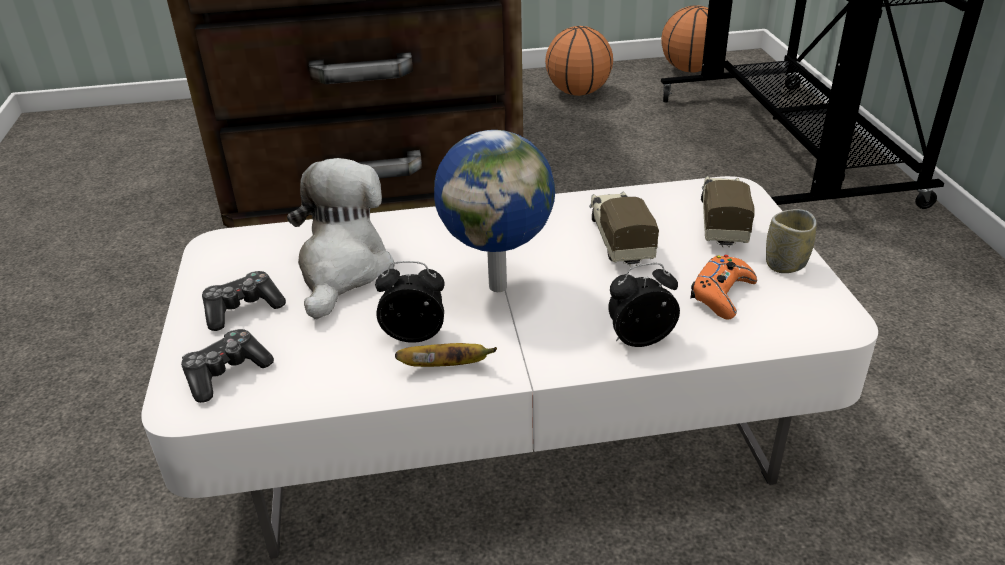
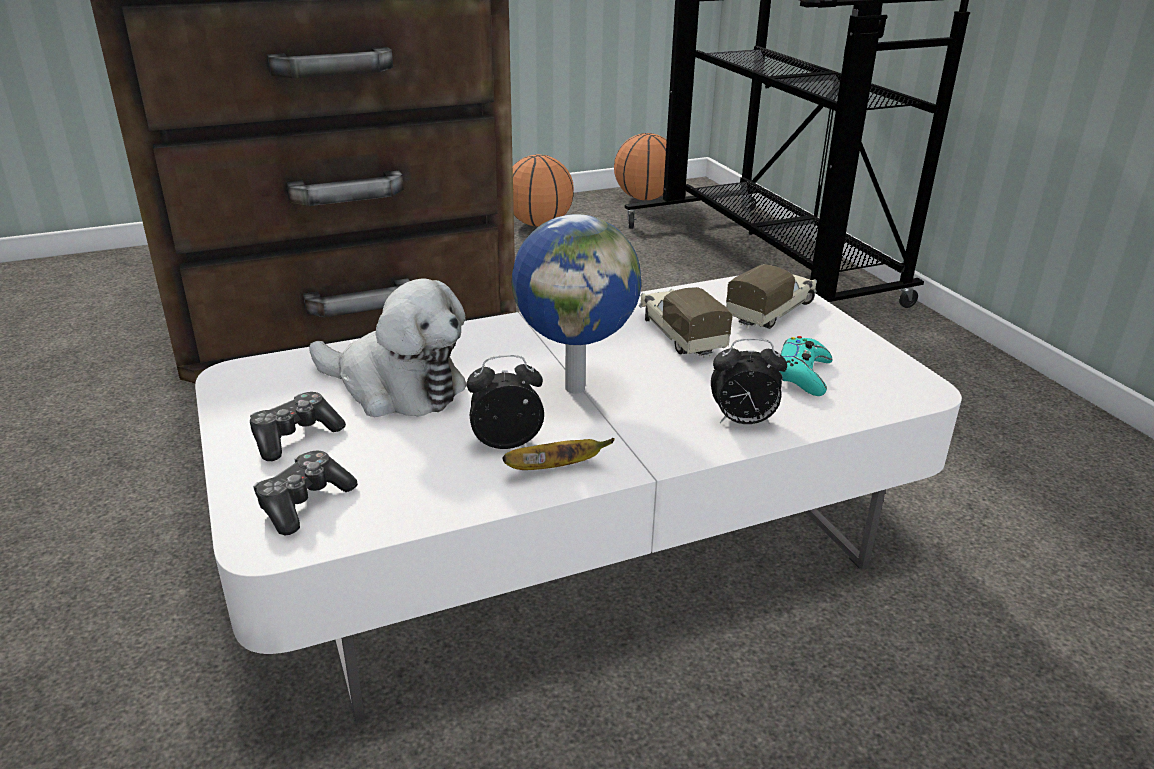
camera: 15 degrees left, 5 degrees down
(342, 270) = (396, 388): plush toy -> plush toy turned 120 degrees clockwise
(640, 339) = (742, 422): alarm clock -> alarm clock turned 150 degrees counterclockwise
(722, 221) = (772, 311): toy truck -> toy truck turned 45 degrees clockwise
(722, 294) = (803, 375): orange game controller -> turquoise game controller
(785, 264) = (849, 344): cup -> none

